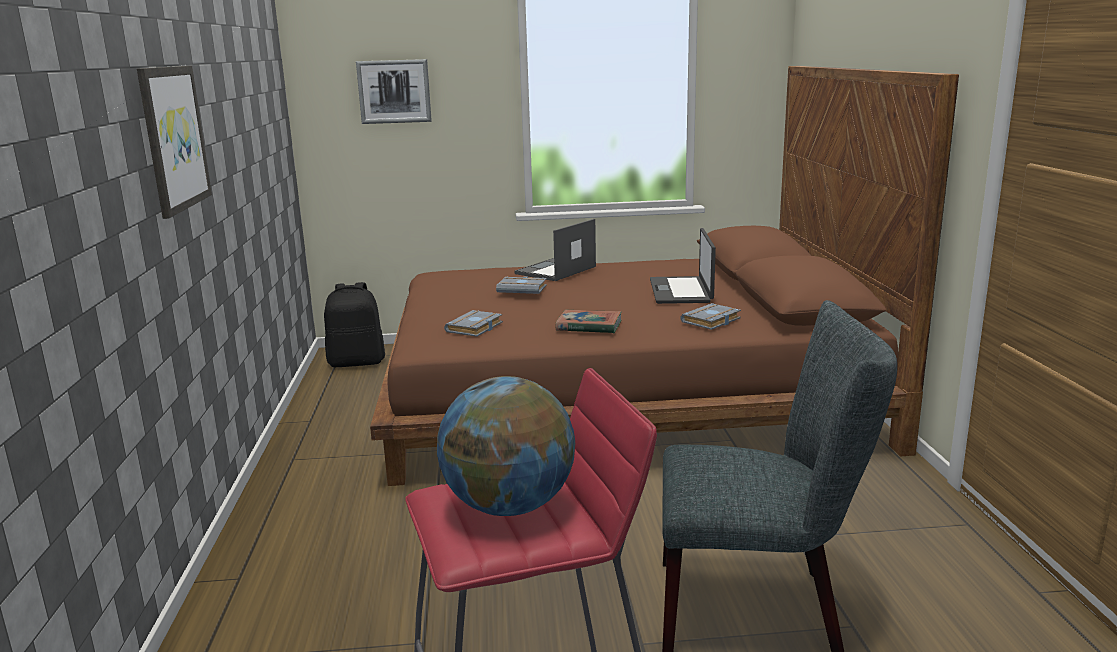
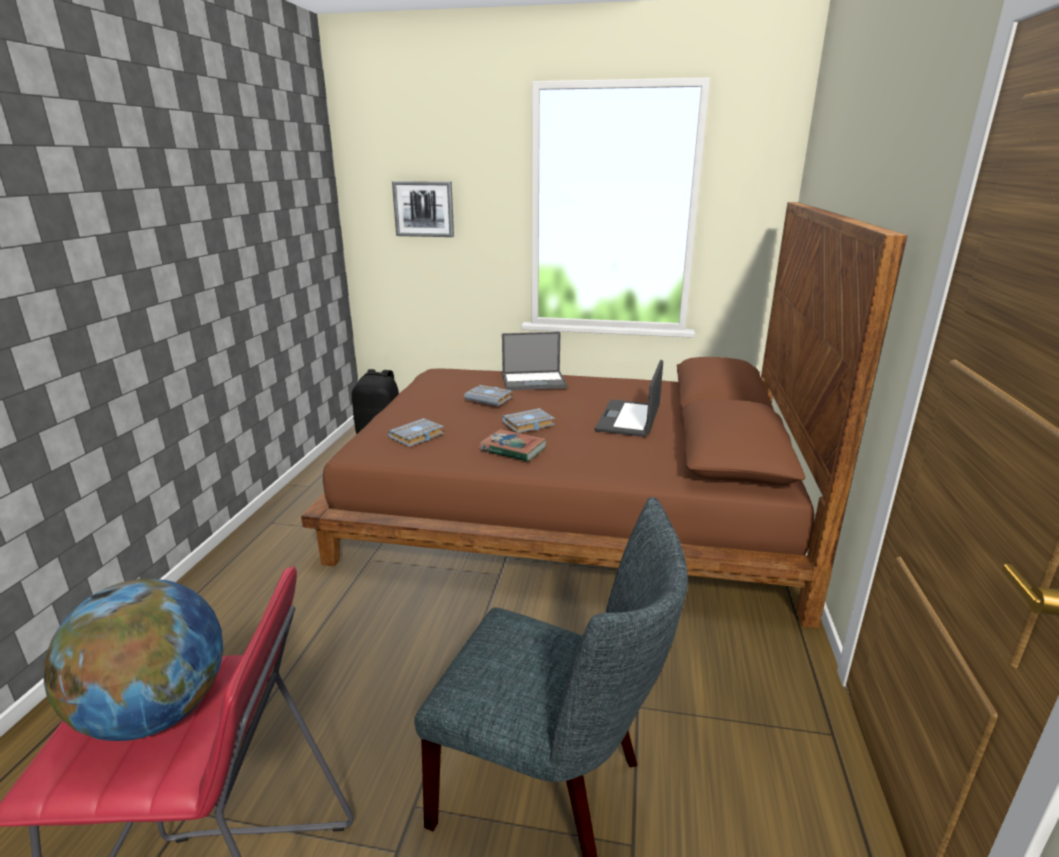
camera: 15 degrees right, 5 degrees up
(173, 138) = (120, 256): picture -> none
(555, 270) = (534, 381): laptop -> laptop turned 150 degrees counterclockwise
(711, 321) = (629, 460): grey book -> grey book (528, 425)

